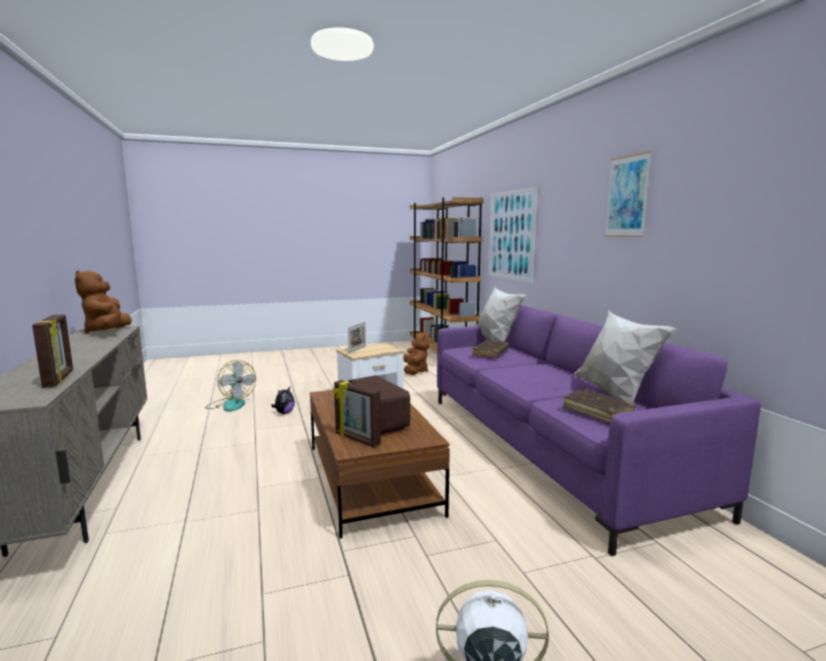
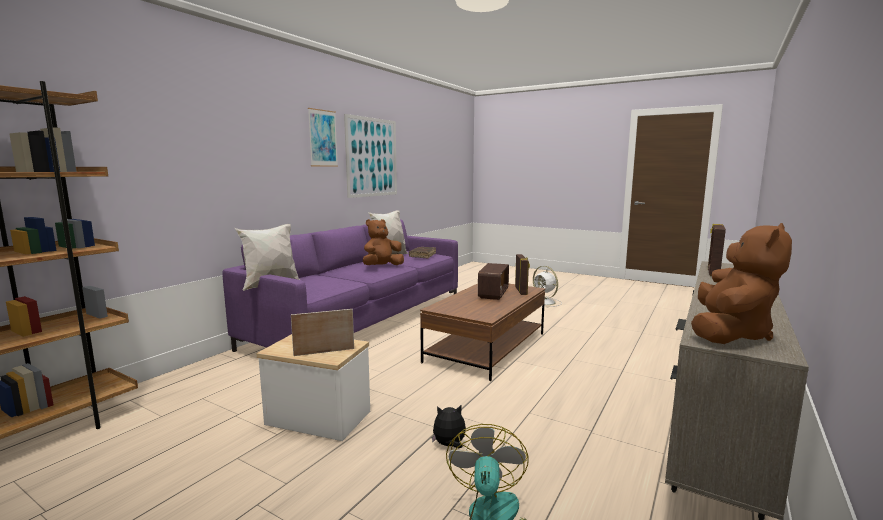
camera: 130 degrees left, 0 degrees up
(415, 371) = (137, 441): brown plush toy -> brown plush toy (382, 267)
(490, 353) = (324, 281): brown book -> none
(511, 235) = (164, 165): picture -> picture (372, 157)

